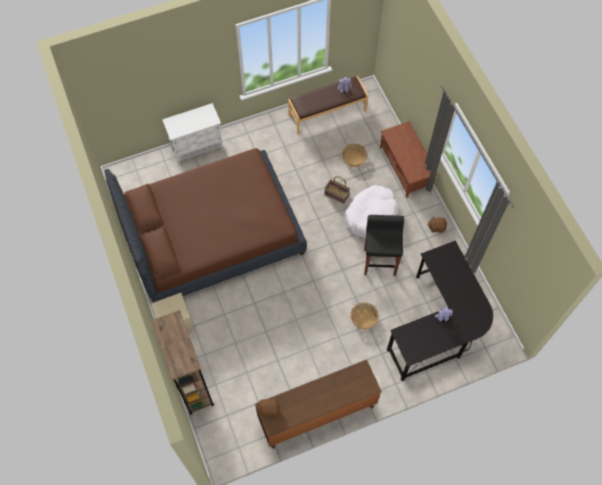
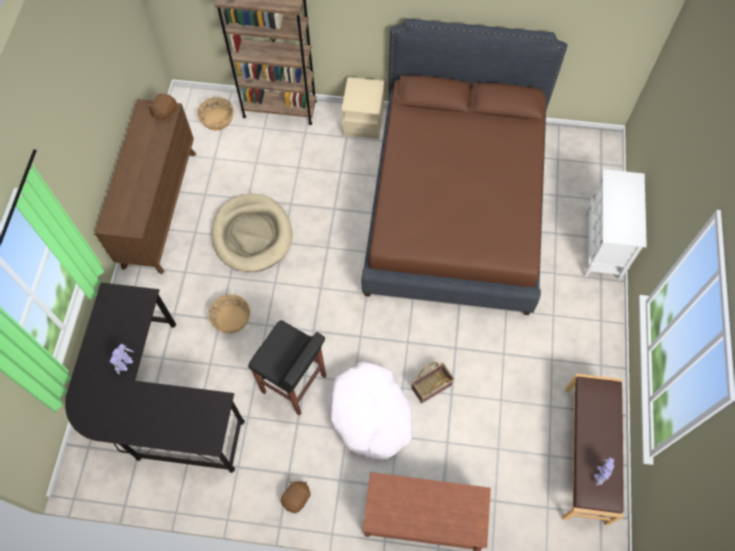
camera: 120 degrees right, 0 degrees up
(301, 341) = (252, 235): none -> beige dog bed
(354, 159) = (480, 446): basket -> basket (217, 120)

